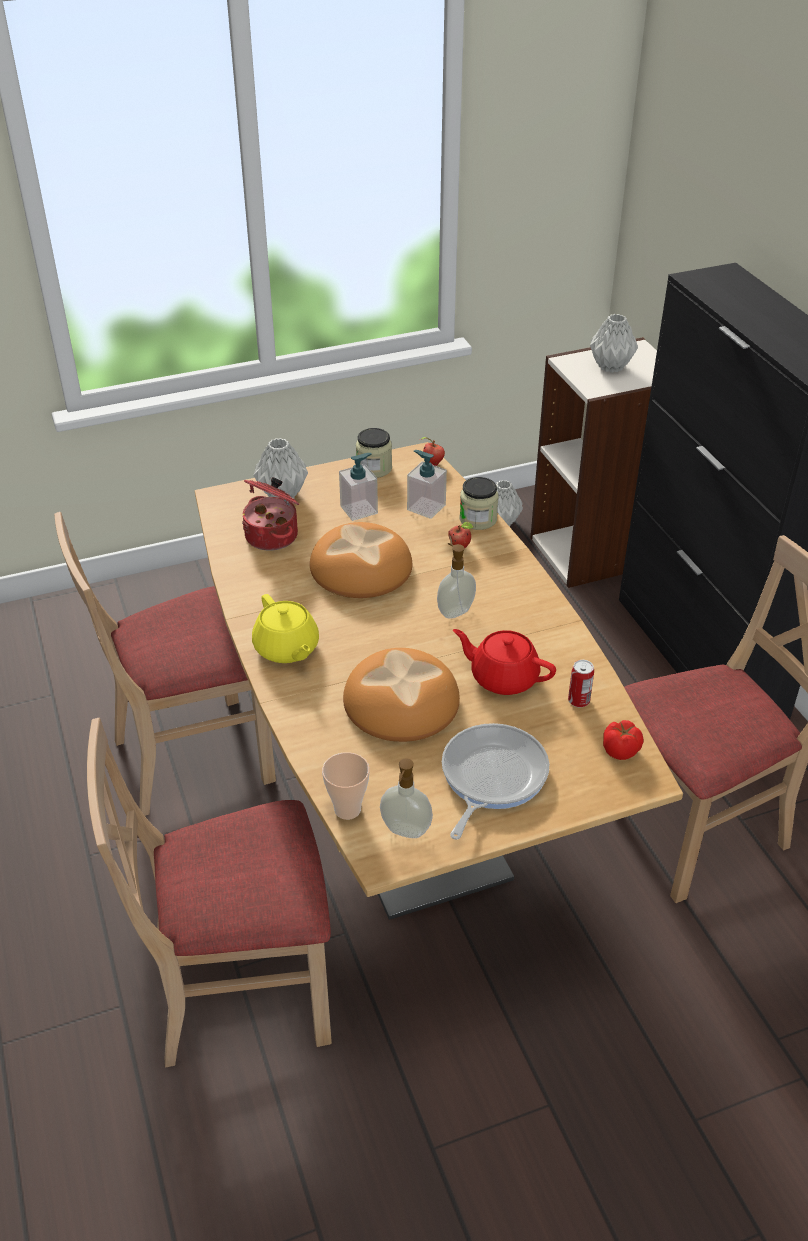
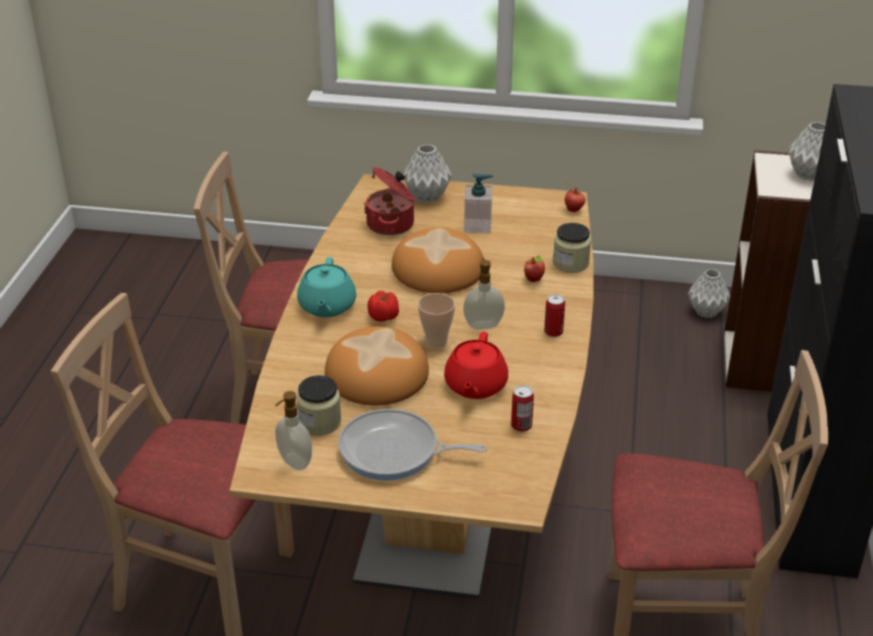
camera: 30 degrees right, 5 degrees down
(286, 649) = (326, 307): yellow teapot -> turquoise teapot
(347, 809) = (266, 431): cup -> cup (436, 342)
(374, 468) = (520, 199): jar -> jar (320, 422)
(426, 507) = (535, 241): soap dispenser -> none
(490, 777) = (394, 452): frying pan -> frying pan turned 135 degrees counterclockwise
(503, 677) = (475, 386): red teapot -> red teapot turned 135 degrees counterclockwise
(523, 594) = (553, 332): none -> can
(621, 750) = (520, 475): tomato -> tomato (384, 317)

